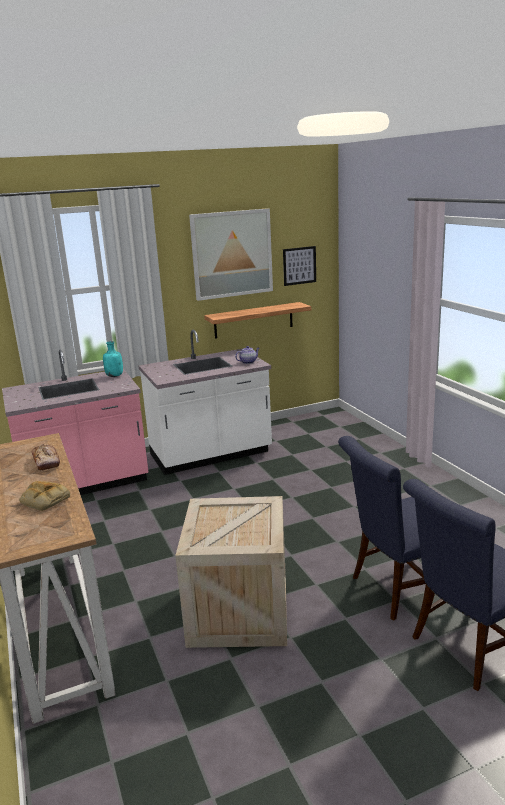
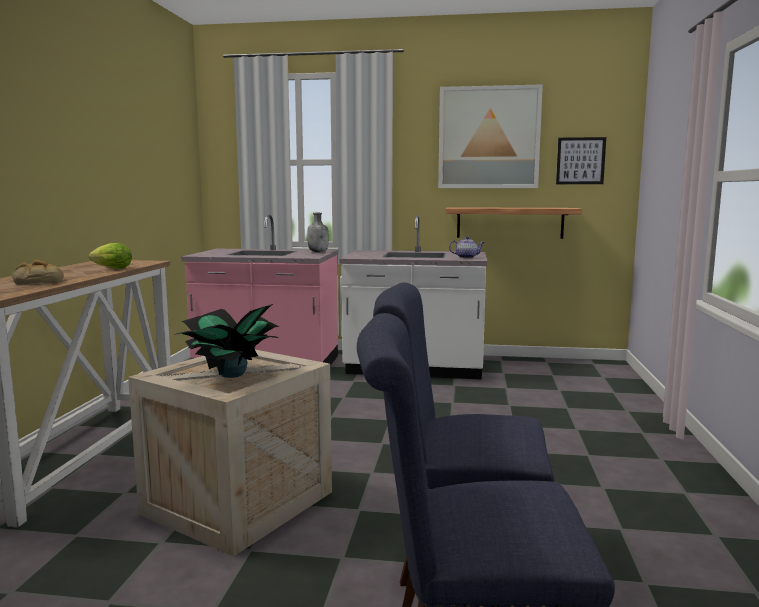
camera: 30 degrees right, 10 degrees down
(46, 461) = (110, 269): bread -> lettuce
(115, 376) = (318, 252): turquoise bottle -> grey bottle
(240, 528) = (231, 375): none -> potted plant

